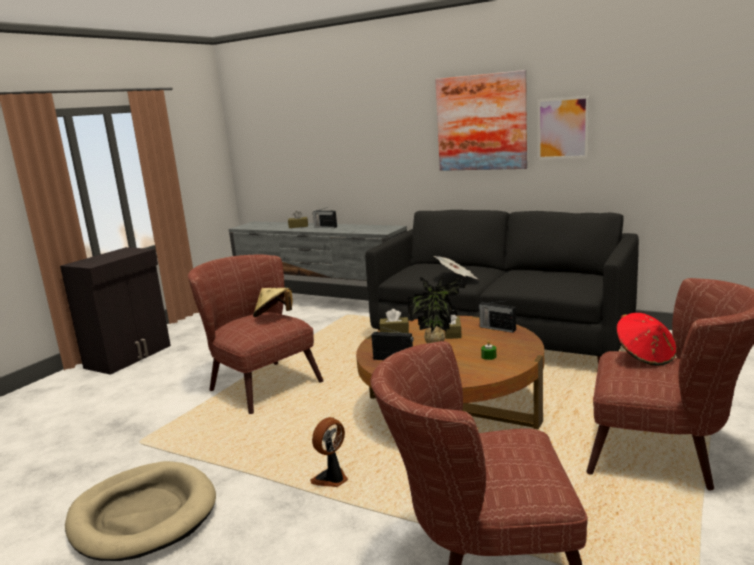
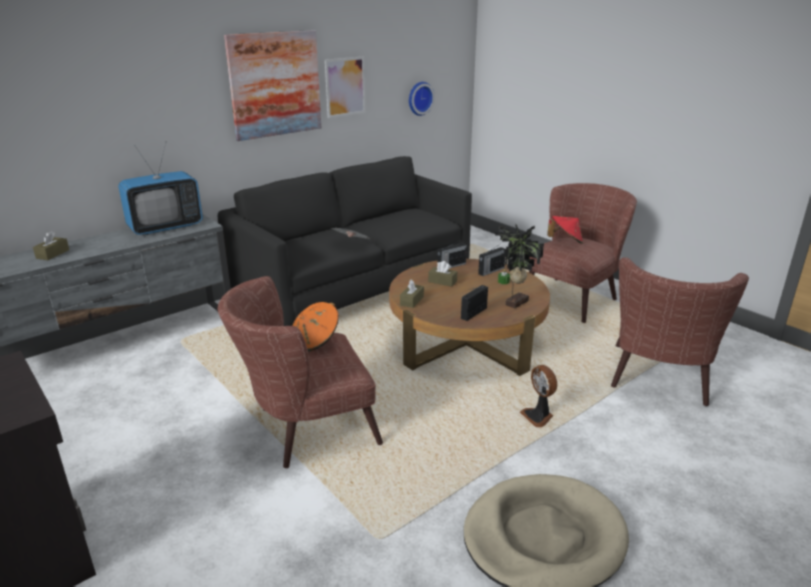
camera: 70 degrees left, 10 degrees up
(274, 316) = (315, 341): beige hat -> orange hat
(325, 227) = (102, 242): radio -> radio (490, 271)
(366, 228) = (165, 227): none -> television
(679, 147) = (419, 98): none -> wall clock

